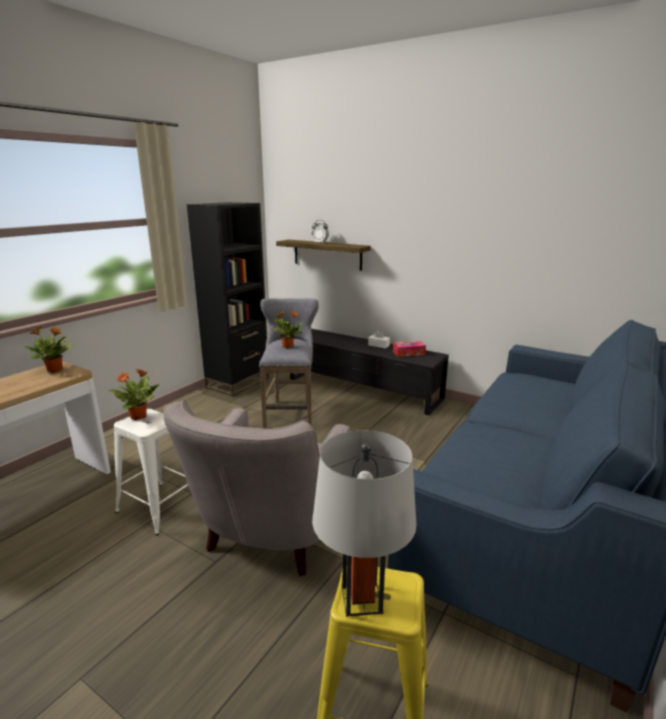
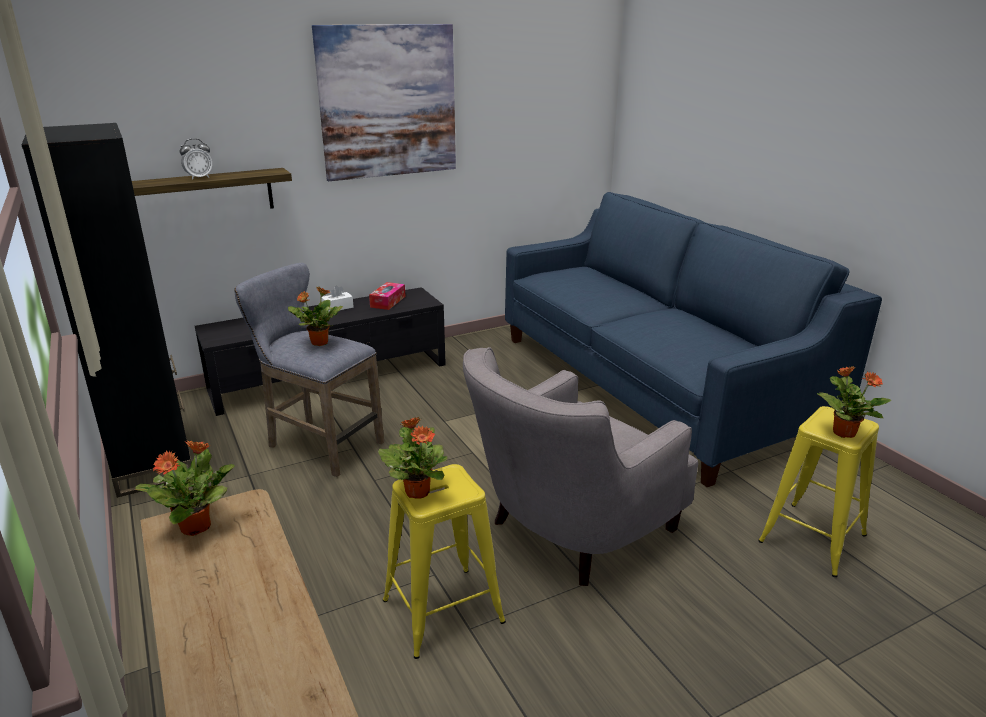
camera: 60 degrees left, 5 degrees up
(159, 507) = (443, 611): white stool -> yellow stool
(271, 534) = (570, 530): grey armchair -> grey armchair turned 90 degrees clockwise
(362, 599) = (843, 432): grey table lamp -> potted plant
(446, 209) = (388, 102): none -> picture

